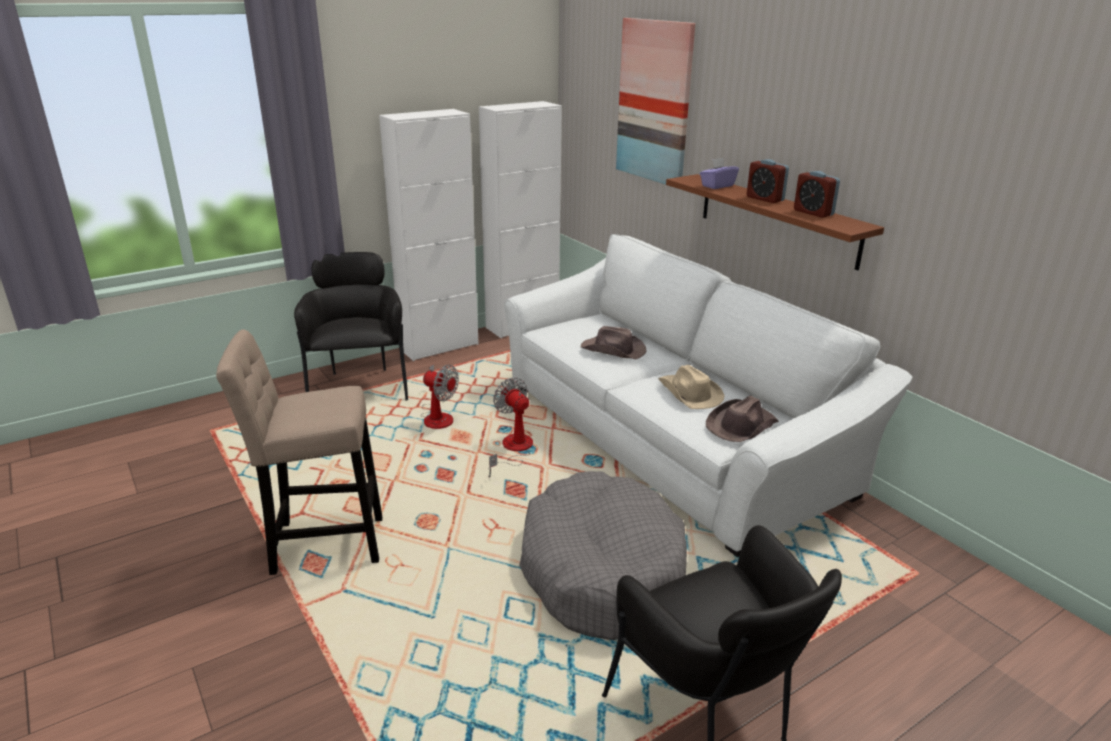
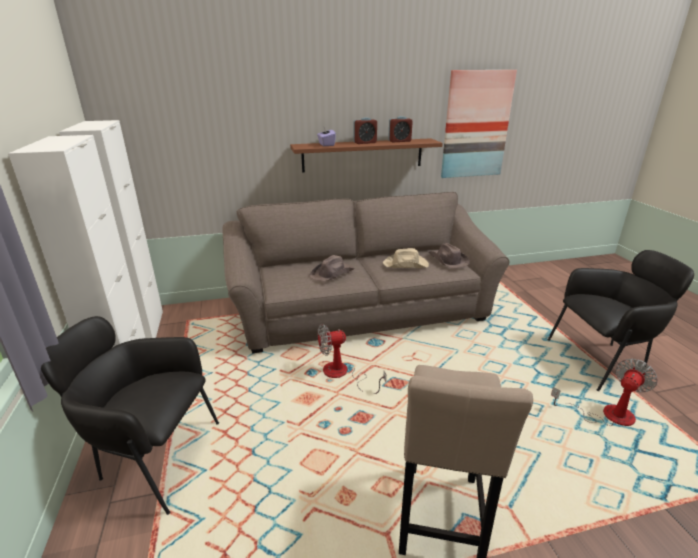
camera: 70 degrees left, 0 degrees up
(438, 416) = (263, 407): fan -> fan (606, 414)
(601, 570) = (491, 367): grey dog bed -> none
(654, 102) = (233, 100): picture -> picture (476, 125)
(667, 437) = (361, 310): white sofa -> brown sofa

